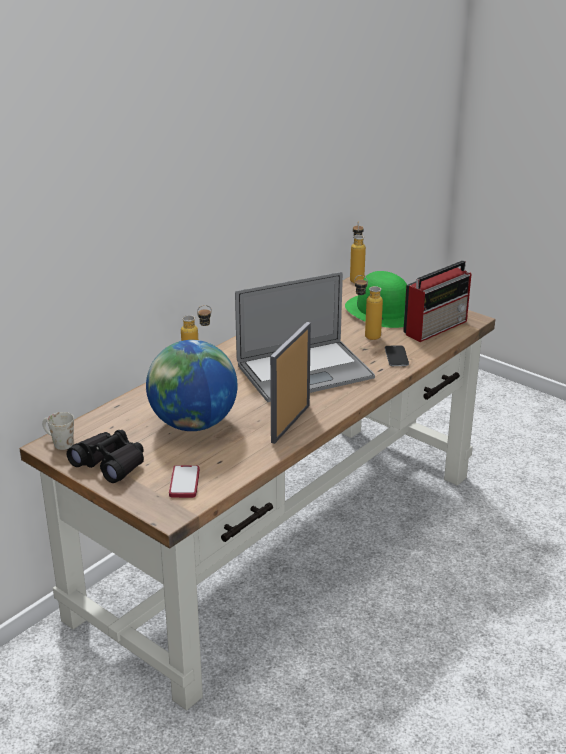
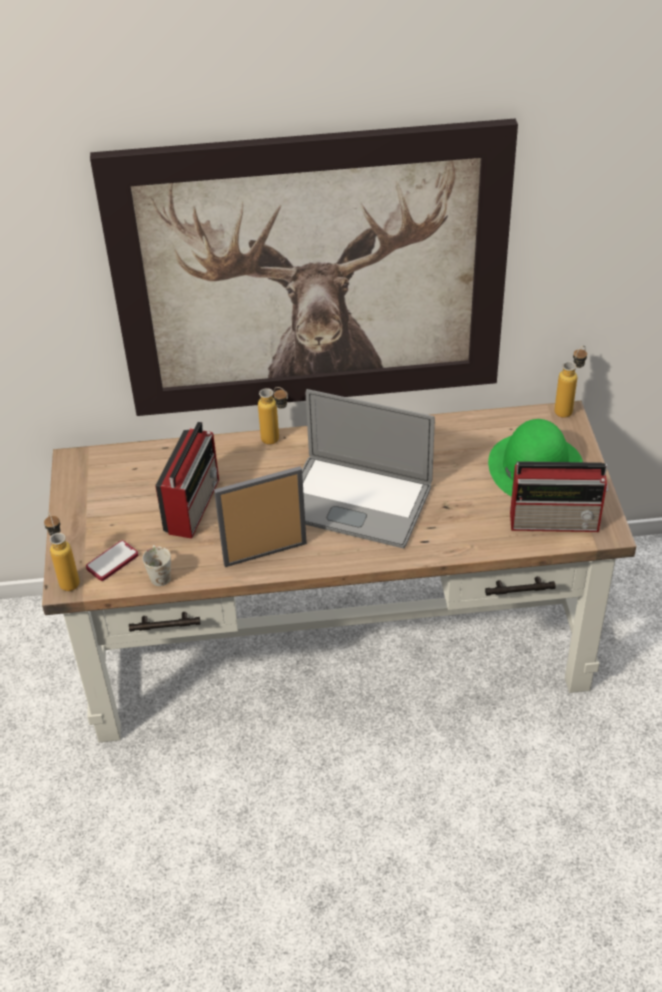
camera: 45 degrees right, 15 degrees up
(58, 443) = (81, 461): white mug -> white mug (159, 574)
(110, 463) = (89, 506): black binoculars -> none
(193, 424) = (193, 504): globe -> radio
(201, 197) = (311, 275): none -> picture
(366, 335) = (471, 491): bottle -> bottle (67, 578)
(396, 357) = (461, 535): phone -> none

